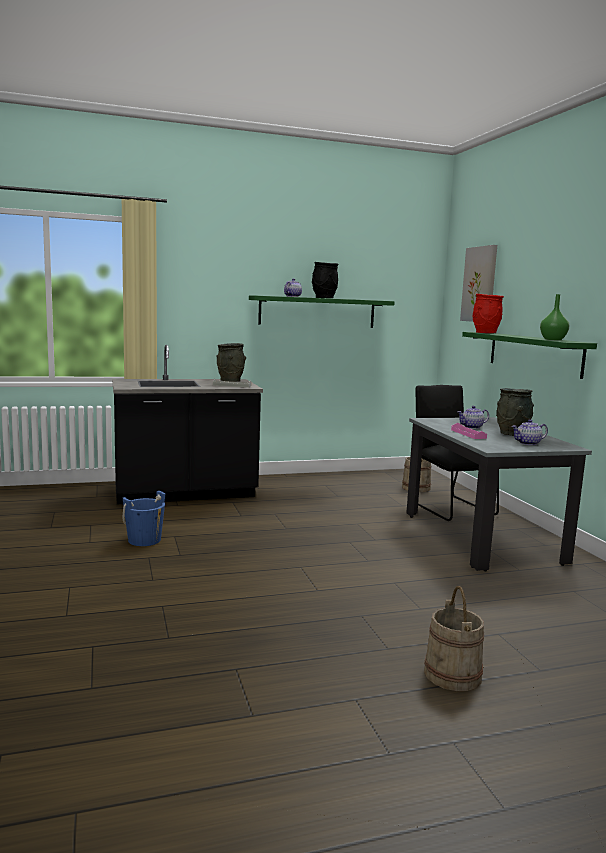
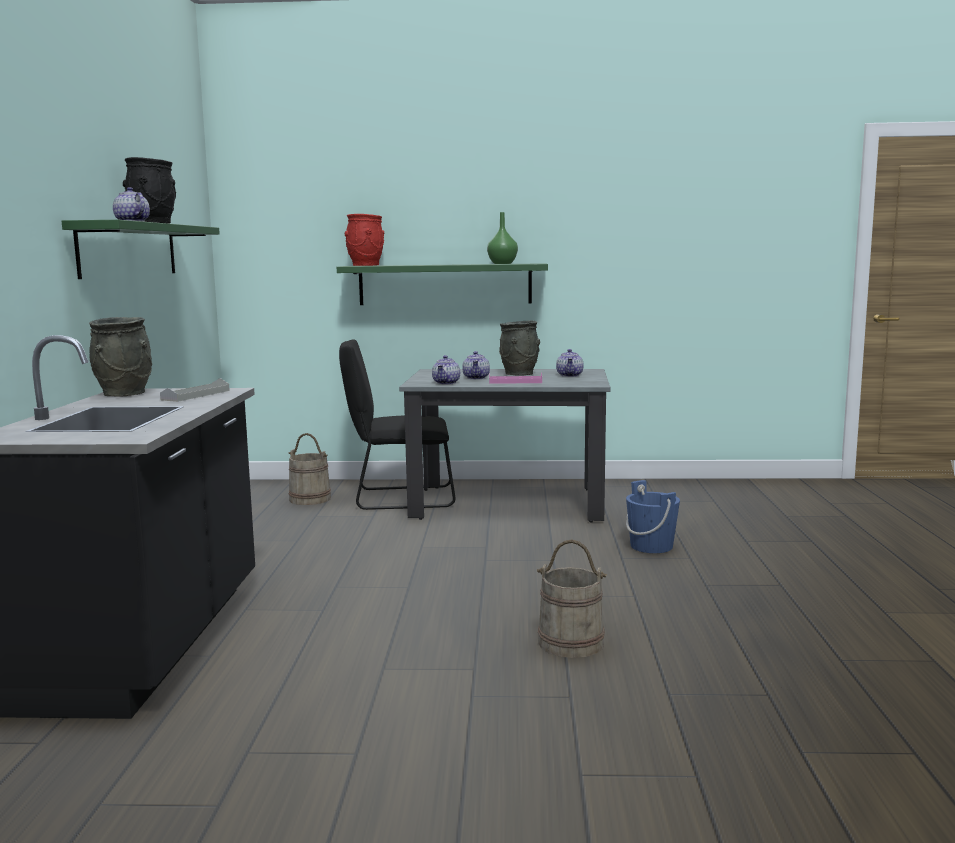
camera: 70 degrees left, 0 degrees up
(144, 540) = (385, 696): blue bucket -> blue bucket (651, 546)
(437, 423) = (446, 383): none -> teapot
(453, 674) = (827, 569): beige bucket -> beige bucket (571, 642)
(479, 284) = (311, 202): picture -> none

